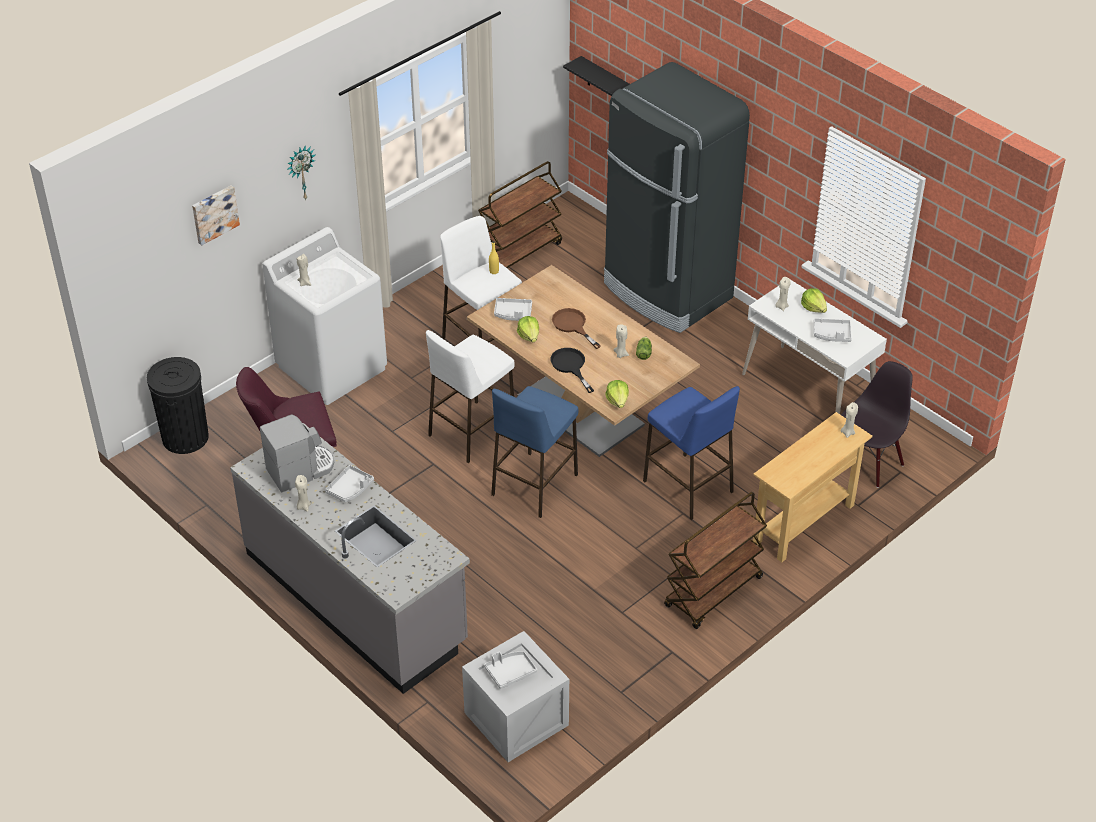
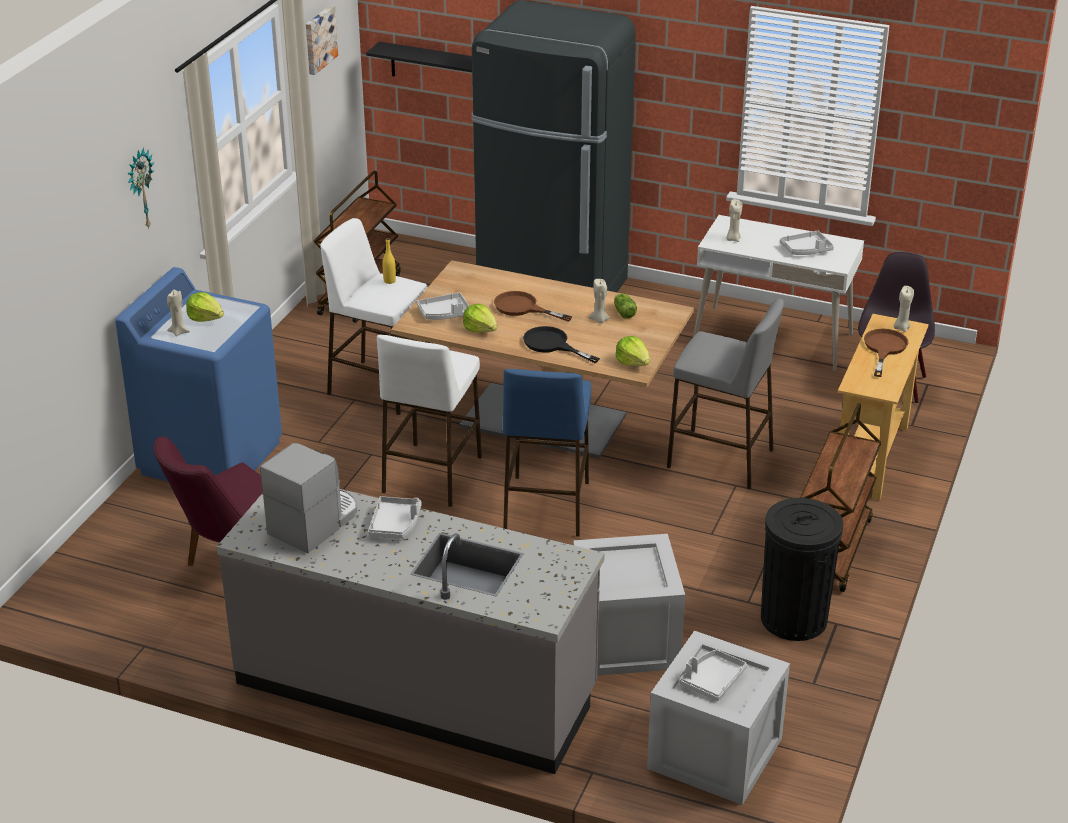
camera: 25 degrees left, 10 degrees down
(185, 437) = (64, 581): black trash can -> black trash can (793, 618)
(214, 214) = (59, 247): picture -> picture (319, 39)
(303, 506) = (348, 560): beige candle -> none
(332, 367) = (211, 457): white washing machine -> blue washing machine
(515, 612) = (625, 640): none -> crate
(688, 487) = (721, 459): blue stool -> grey stool
(814, 307) = (767, 232): lettuce -> lettuce (205, 318)
(818, 447) = (884, 349): none -> brown frying pan

